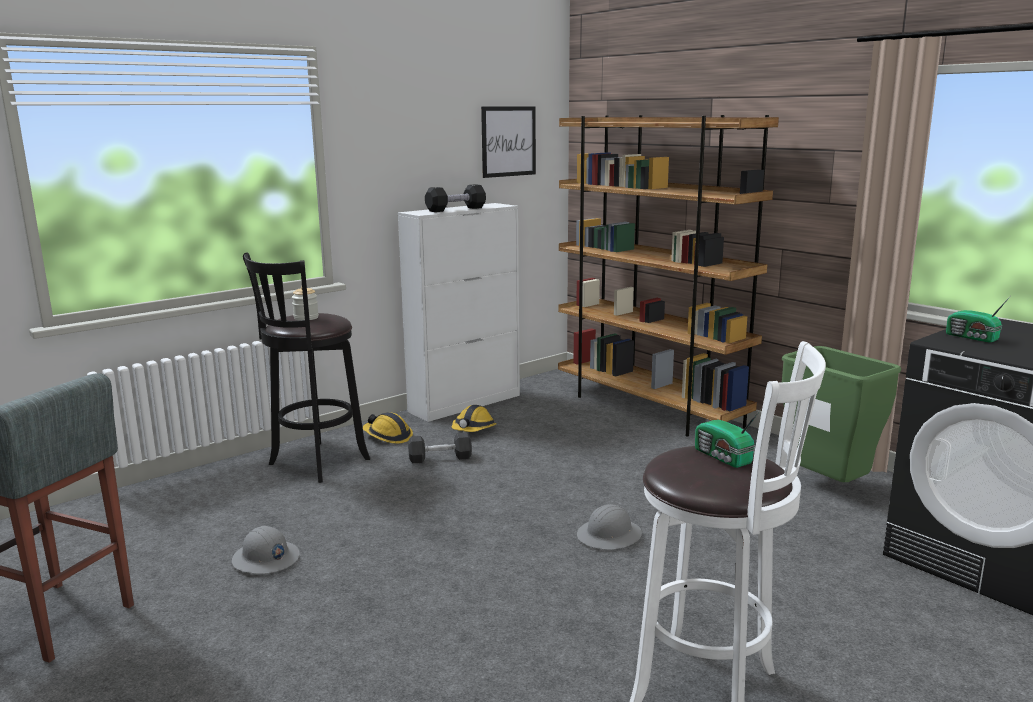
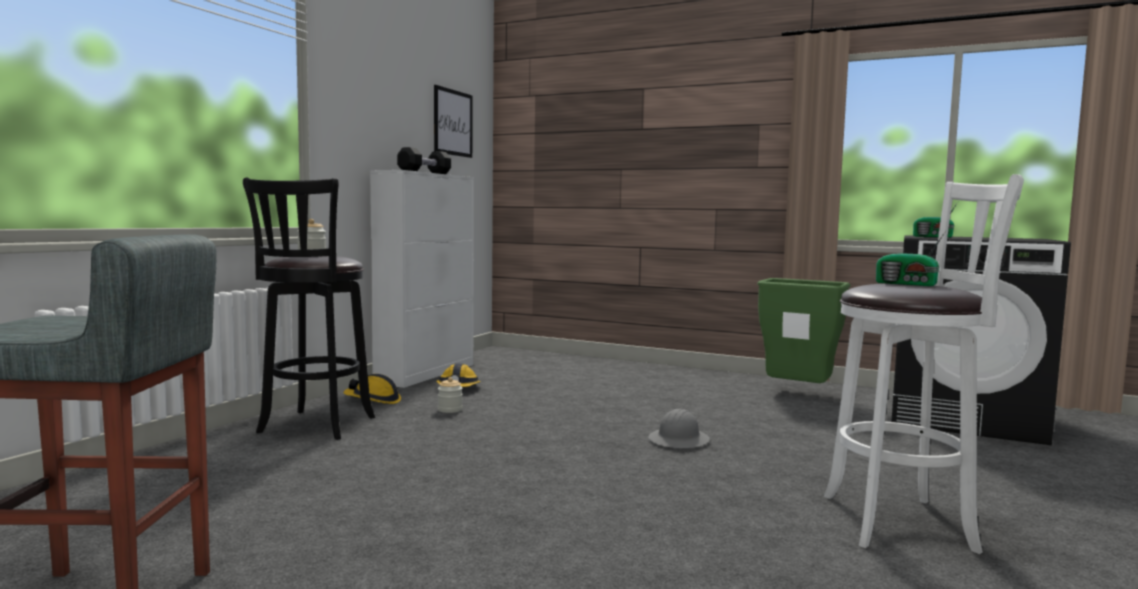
camera: 25 degrees left, 10 degrees down
(265, 559) = (347, 504): grey hard hat -> none
(440, 458) = (450, 409): grey dumbbell -> jar
(649, 408) = (600, 364): brown bookcase -> none

